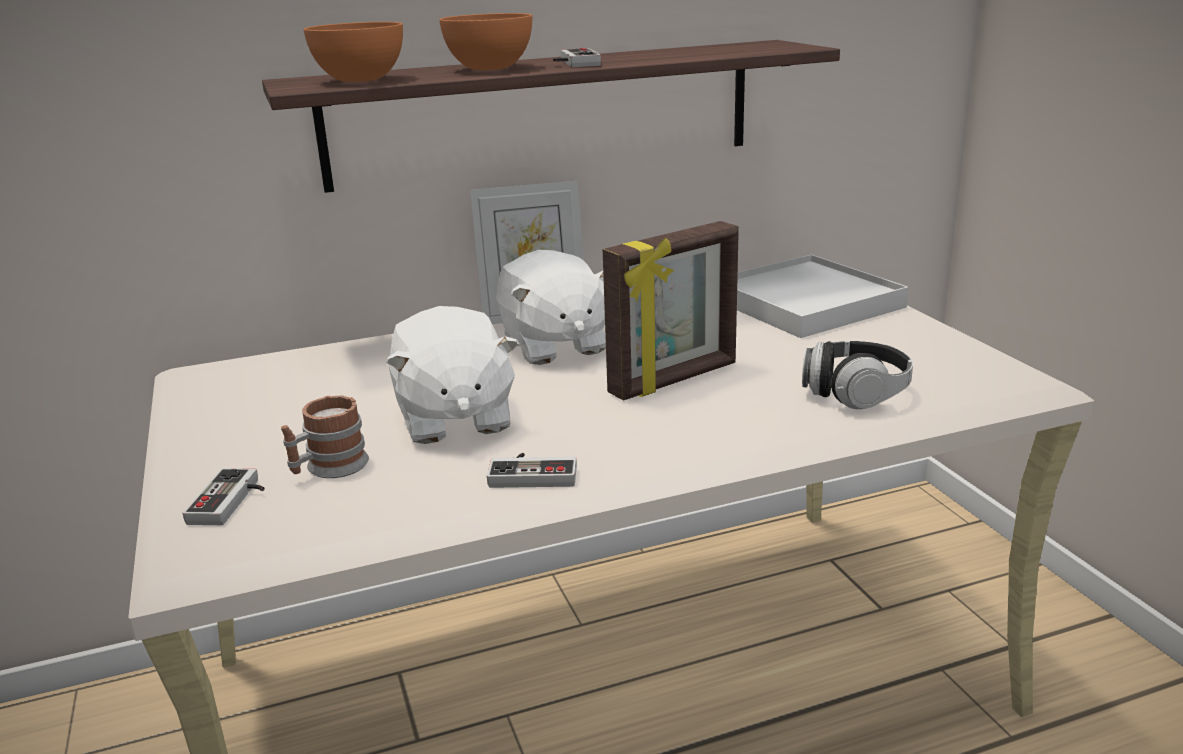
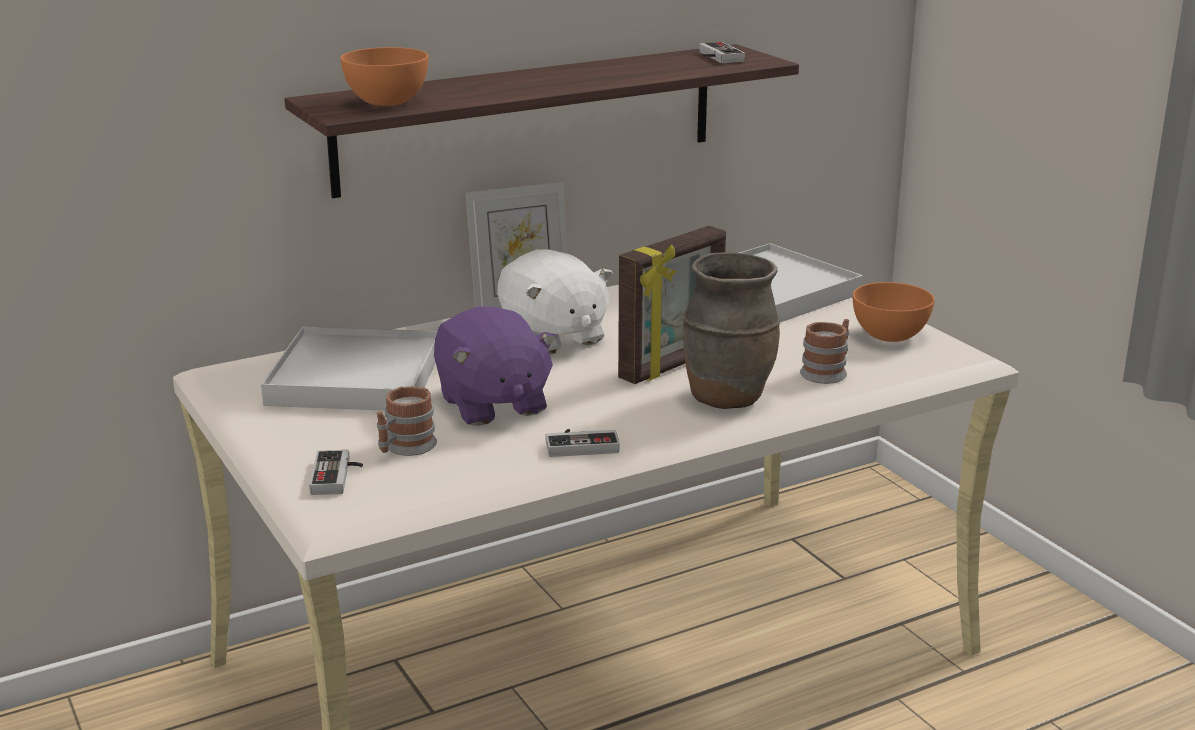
camera: 10 degrees left, 0 degrees up
(325, 382) = (355, 377): none -> white tray
(453, 419) = (492, 404): white plush toy -> purple plush toy
(490, 68) = (495, 87): orange bowl -> orange bowl (889, 336)
(573, 63) = (567, 80): game controller -> game controller (716, 57)
(727, 421) = (727, 398): none -> brown vase
(855, 393) = (827, 371): headphones -> mug

